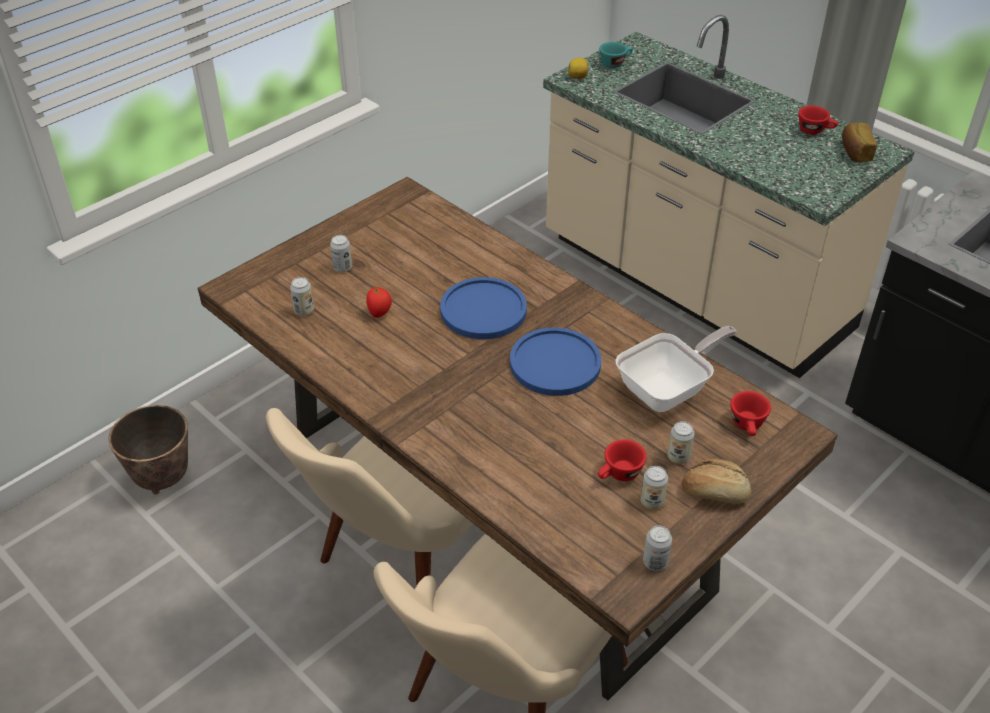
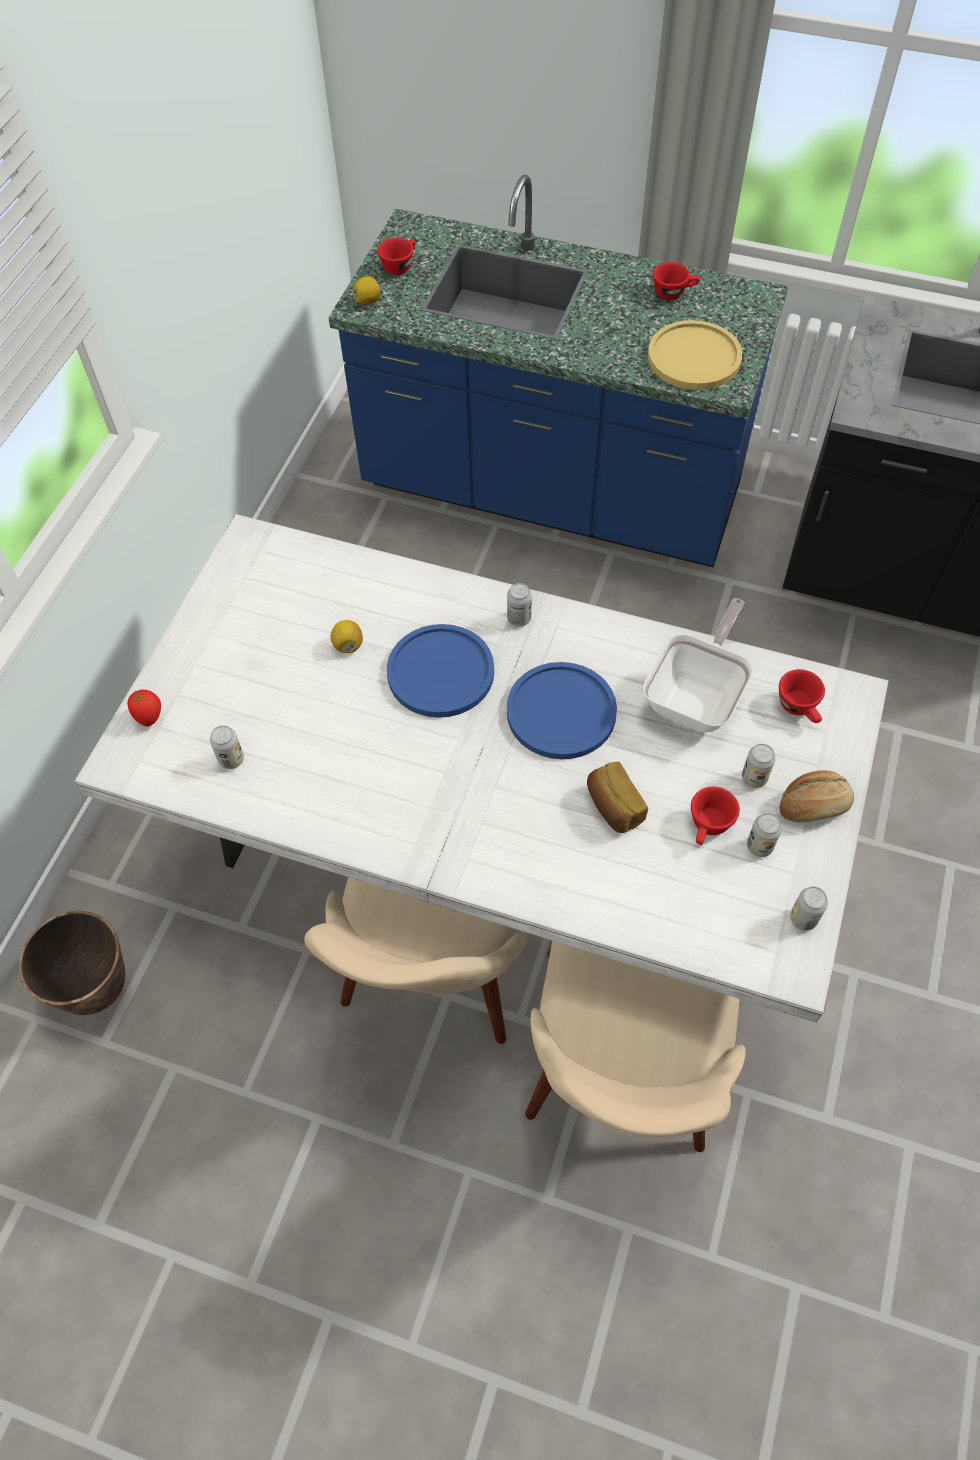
camera: 25 degrees left, 15 degrees up
(342, 267) = (239, 678): can -> can (519, 618)
(380, 313) = (324, 726): tomato -> tomato (149, 717)
(429, 273) = (348, 645): none -> lemon
(497, 511) = (496, 859): brown dining table -> white dining table
(615, 63) = (400, 265): turquoise cup -> red cup
(693, 286) = (551, 494): beige counter -> blue counter
(803, 173) = (694, 357): none -> yellow plate
(854, 152) = (730, 309): bread -> bread (613, 807)

